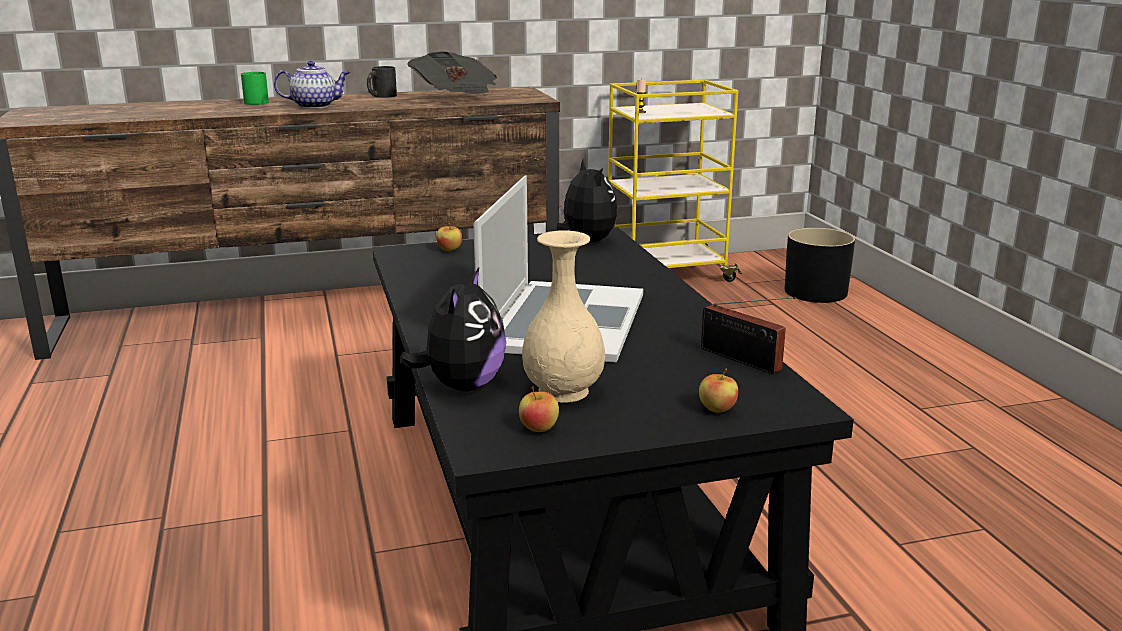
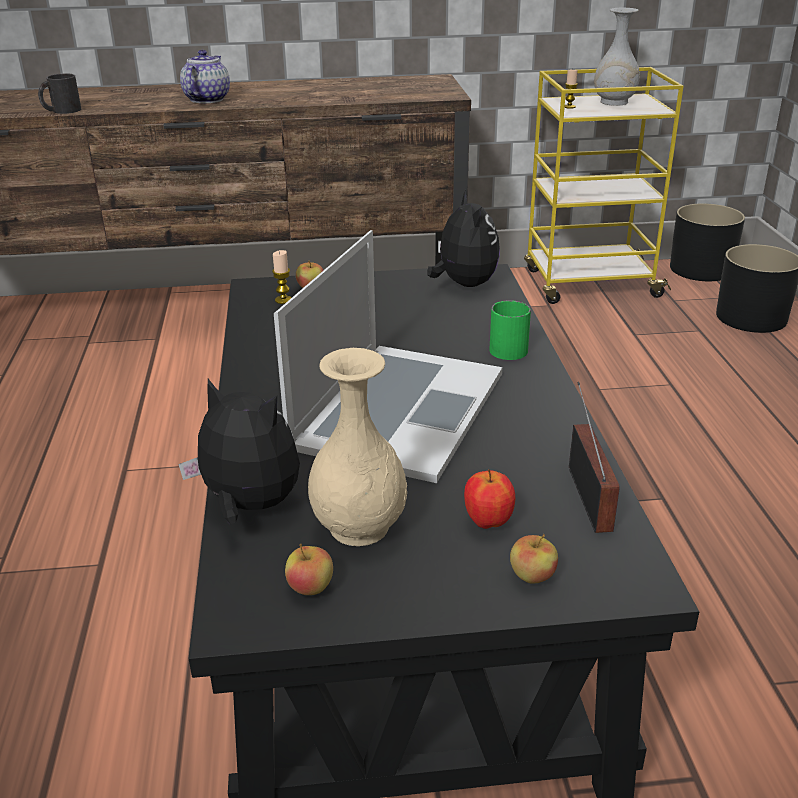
camera: 10 degrees right, 10 degrees up
(256, 102) = (150, 91): green mug -> green mug (505, 346)
(315, 106) = (207, 99): teapot -> teapot turned 75 degrees counterclockwise
(381, 96) = (282, 86): black mug -> black mug (61, 111)
(428, 258) = (283, 300): none -> candle
(457, 99) = (359, 93): newspaper -> none
(462, 386) = (249, 506): plush toy -> plush toy turned 90 degrees counterclockwise
(669, 382) = (488, 522): none -> apple
(678, 108) = (614, 102): none -> white vase
(744, 361) = (589, 495): radio -> radio turned 150 degrees counterclockwise
(763, 259) = (701, 269): none -> black planter

